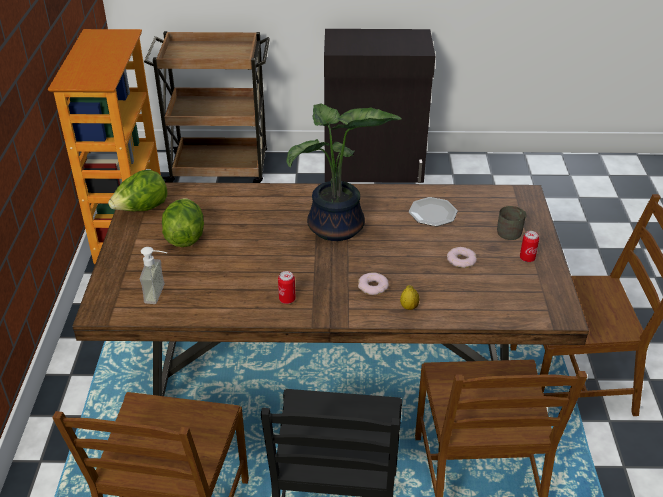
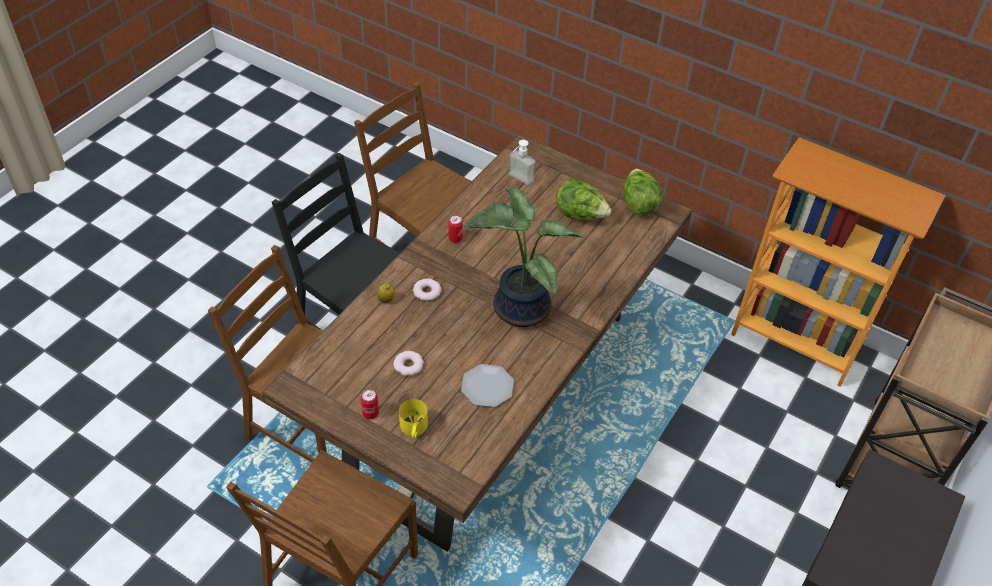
camera: 120 degrees right, 10 degrees up
(512, 231) = (413, 429): grey mug -> yellow mug

